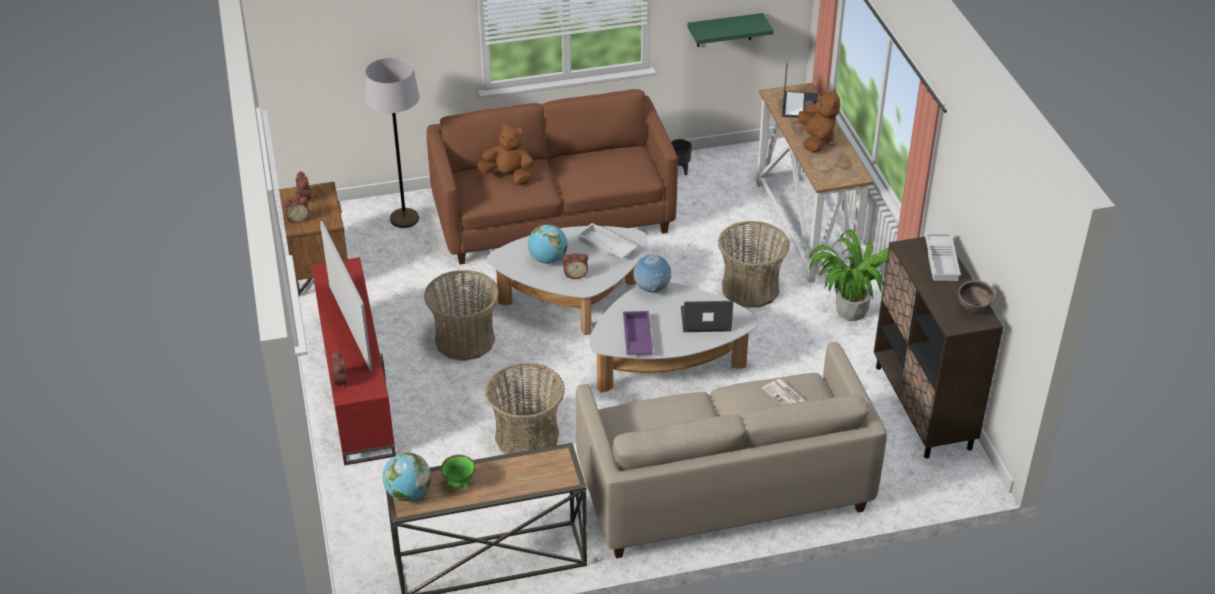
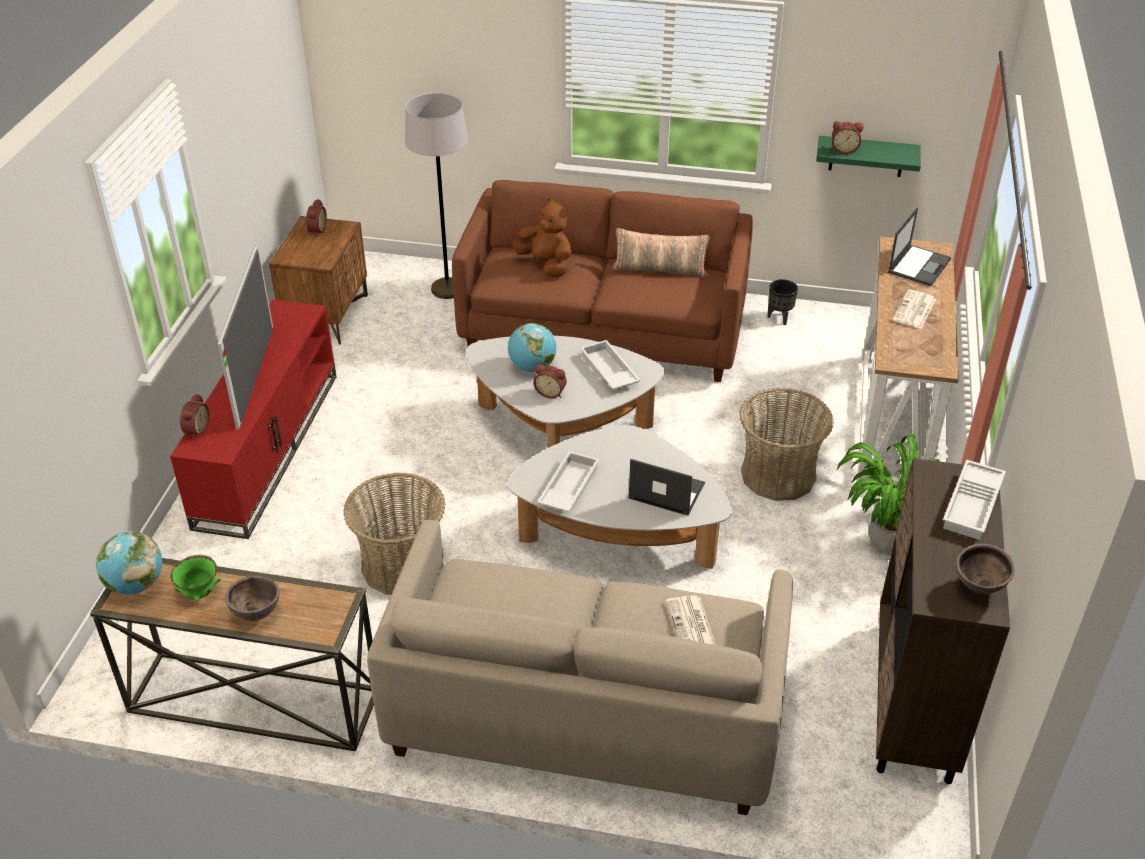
camera: 25 degrees right, 0 degrees up
(297, 218) = (294, 249): alarm clock -> alarm clock (844, 149)
(464, 340) = (415, 434): basket -> none
(510, 483) = (256, 613): none -> brown bowl
(596, 156) = (660, 269): none -> pillow
(636, 338) = (568, 487): purple tray -> white tray
(652, 289) = (626, 436): globe -> none
(816, 140) = (914, 310): brown plush toy -> newspaper

